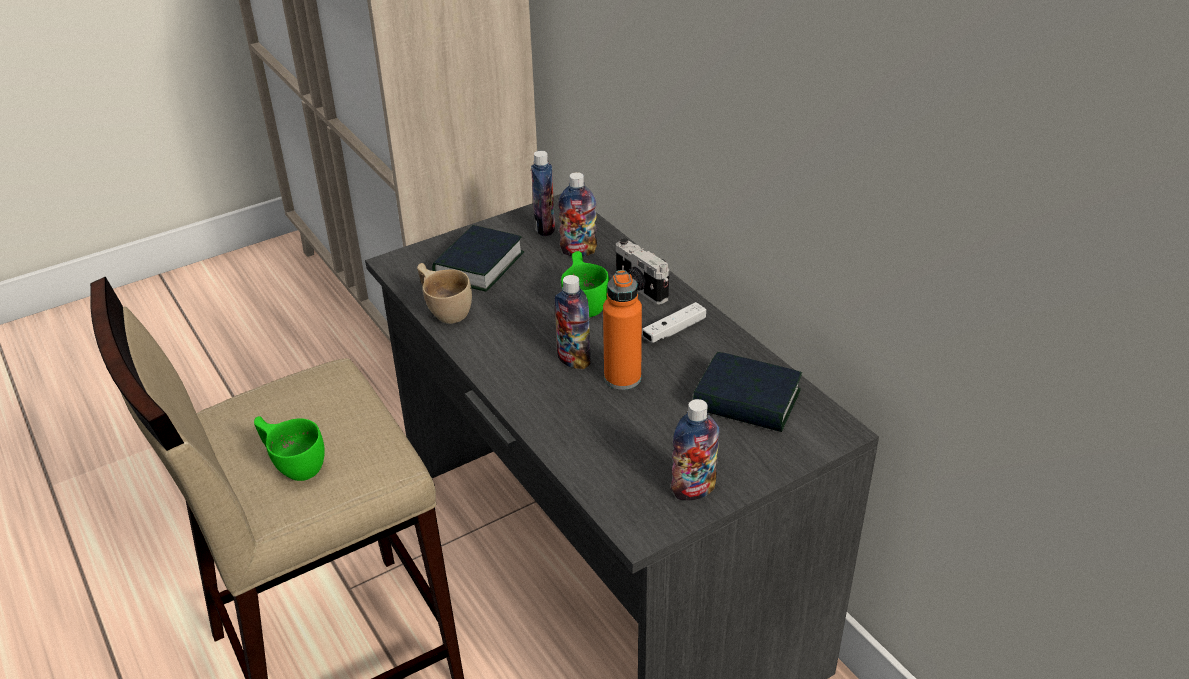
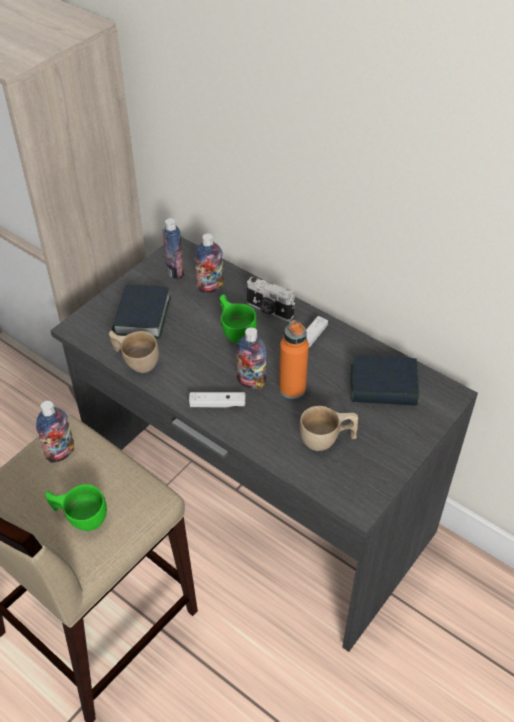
camera: 20 degrees left, 10 degrees up
(518, 375) = (217, 404): none -> white game controller
(637, 444) = (327, 440): none -> beige cup
(693, 490) = (380, 466): bottle -> bottle (60, 453)

